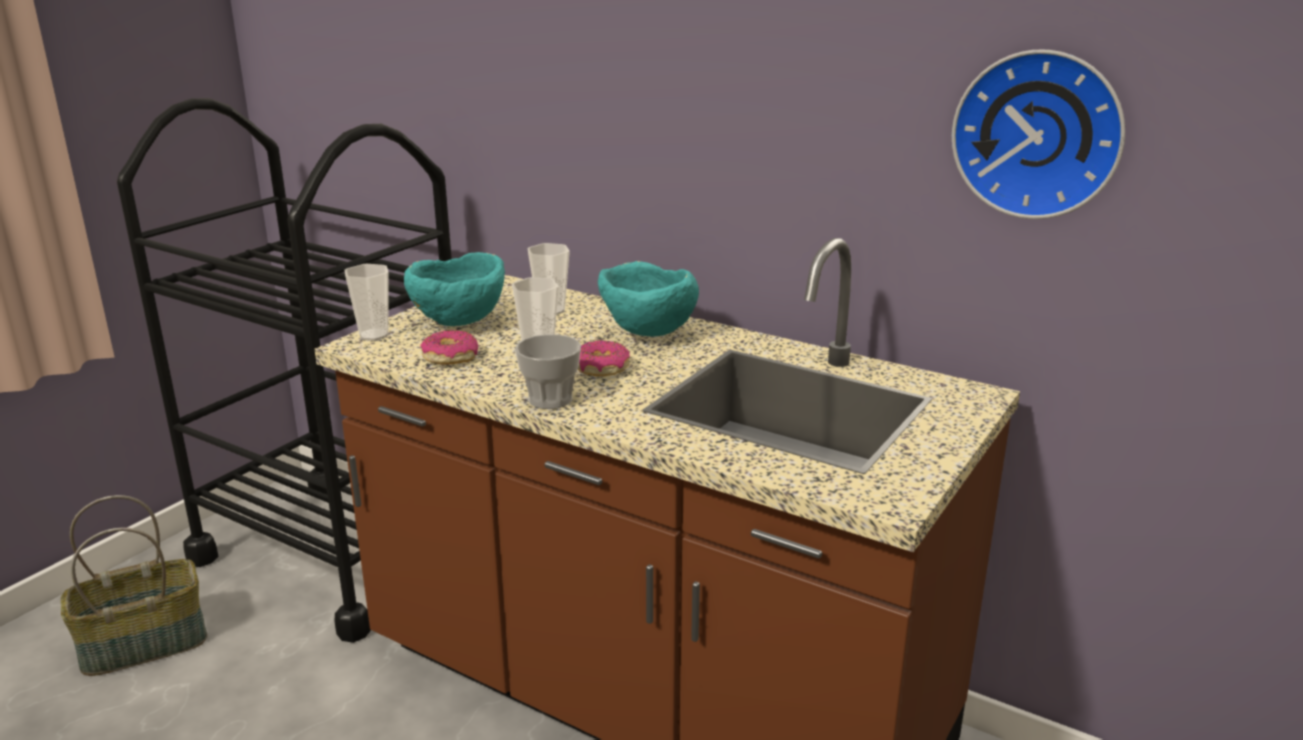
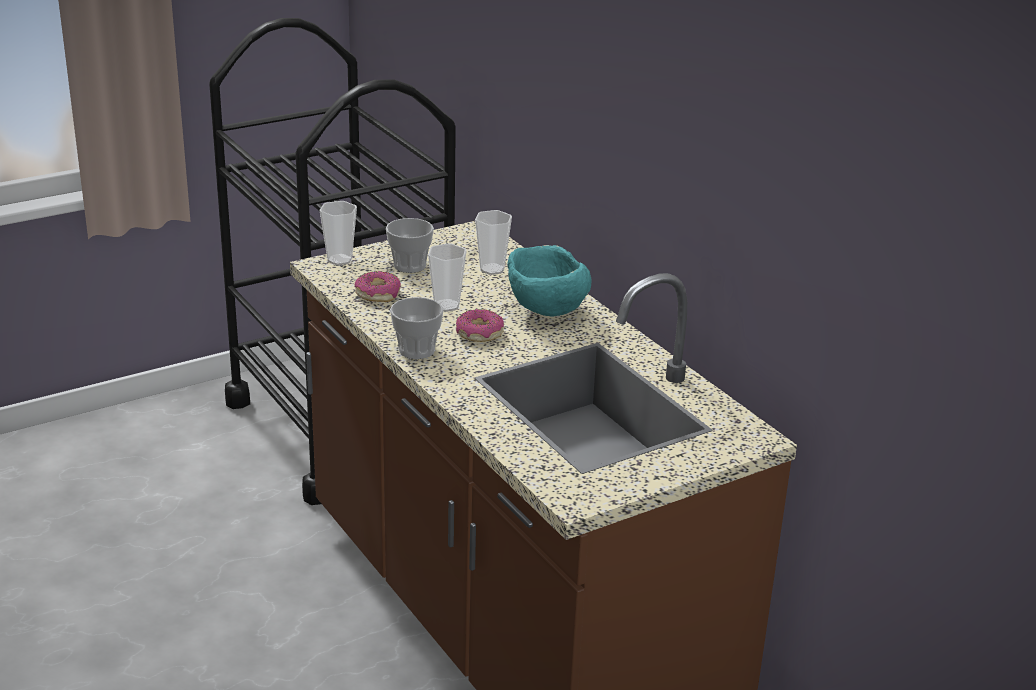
camera: 25 degrees right, 5 degrees up
(145, 643) = (166, 458): basket -> none
(459, 325) = (409, 266): turquoise bowl -> cup
(1038, 134) = (824, 226): wall clock -> none

